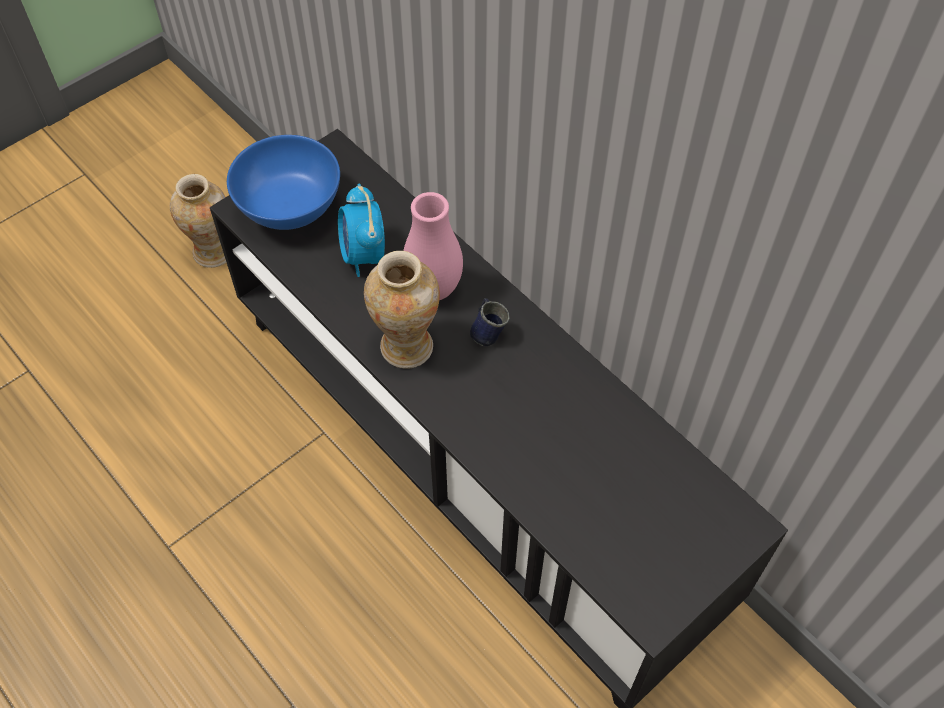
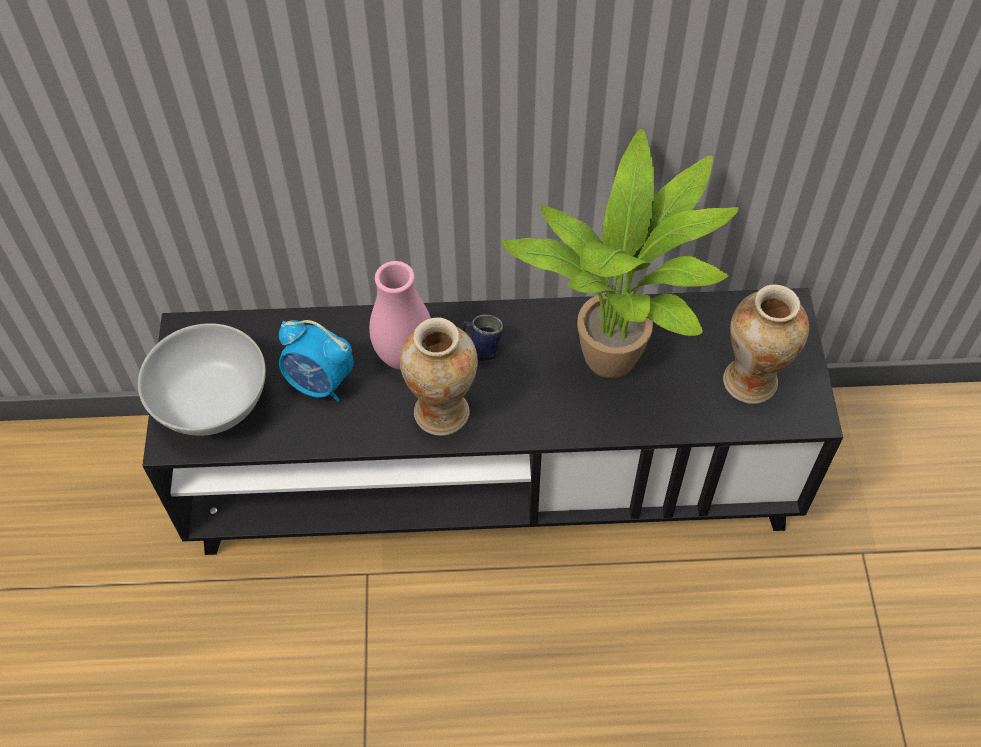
camera: 50 degrees left, 0 degrees up
(213, 252) = (88, 539): vase -> vase (751, 381)
(291, 208) = (213, 403): blue bowl -> white bowl
(560, 435) = (617, 366): none -> potted plant

